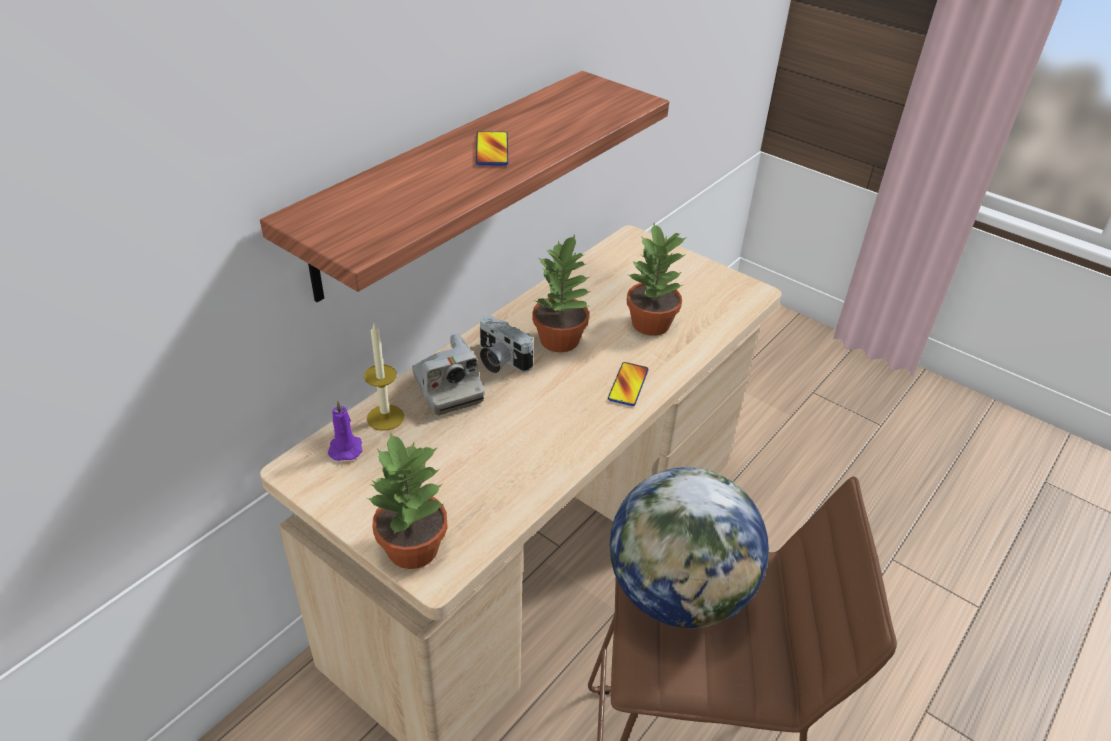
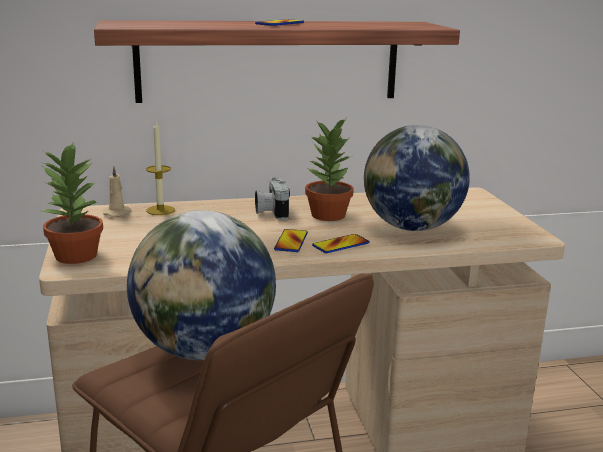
camera: 40 degrees right, 20 degrees down
(346, 447) = (118, 213): purple candle -> beige candle
(447, 388) = (217, 211): camera -> none
(582, 403) = (291, 242): none -> phone
(651, 324) = (412, 227): potted plant -> globe

